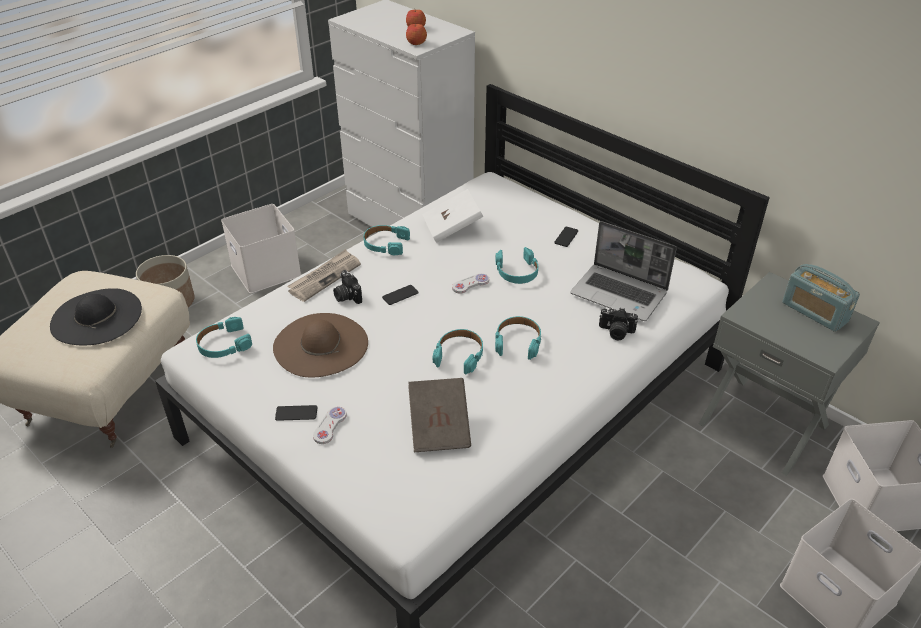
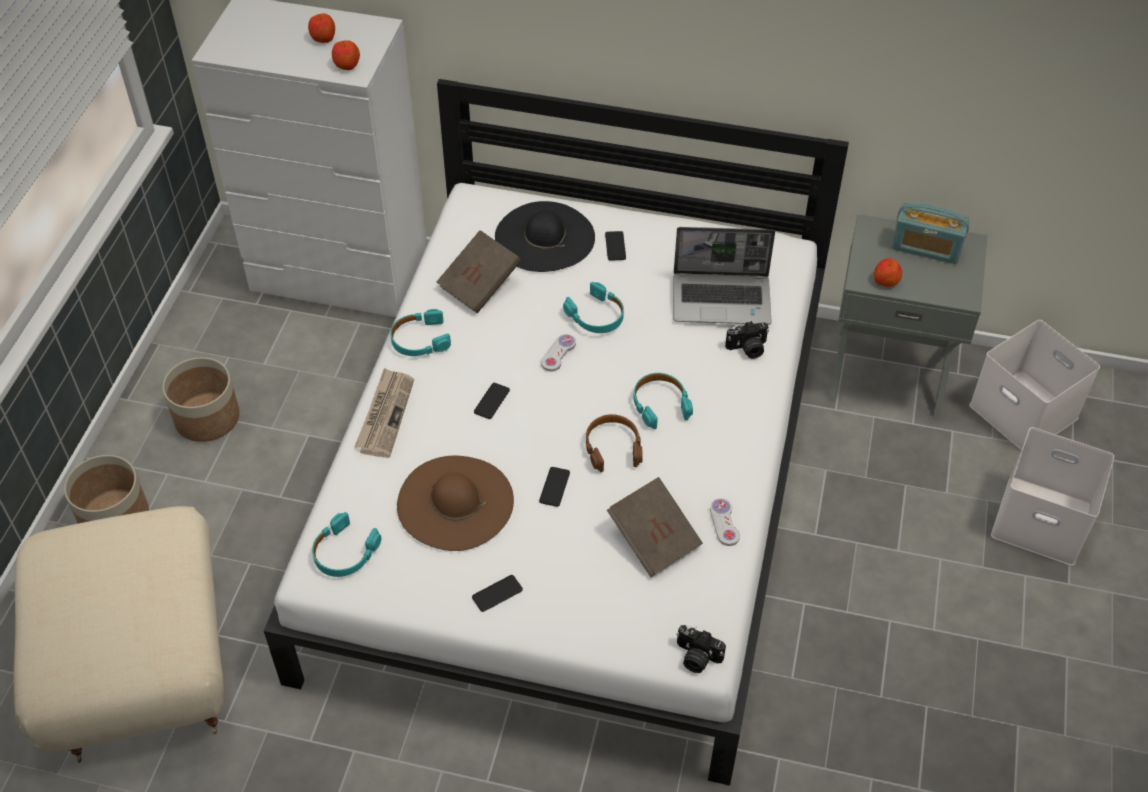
camera: 30 degrees left, 10 degrees up
(96, 317) = (132, 588): black hat -> black hat (544, 237)
(267, 270) = (208, 418): white storage box -> planter
(330, 426) = (545, 590): white game controller -> white game controller (724, 523)
(347, 296) = (432, 428): camera -> camera (696, 657)
(396, 363) = (554, 487): none -> phone
(452, 228) = (480, 285): white book -> brown book
(459, 355) = (612, 447): turquoise headphones -> brown headphones
(761, 322) = (886, 281): none -> apple

